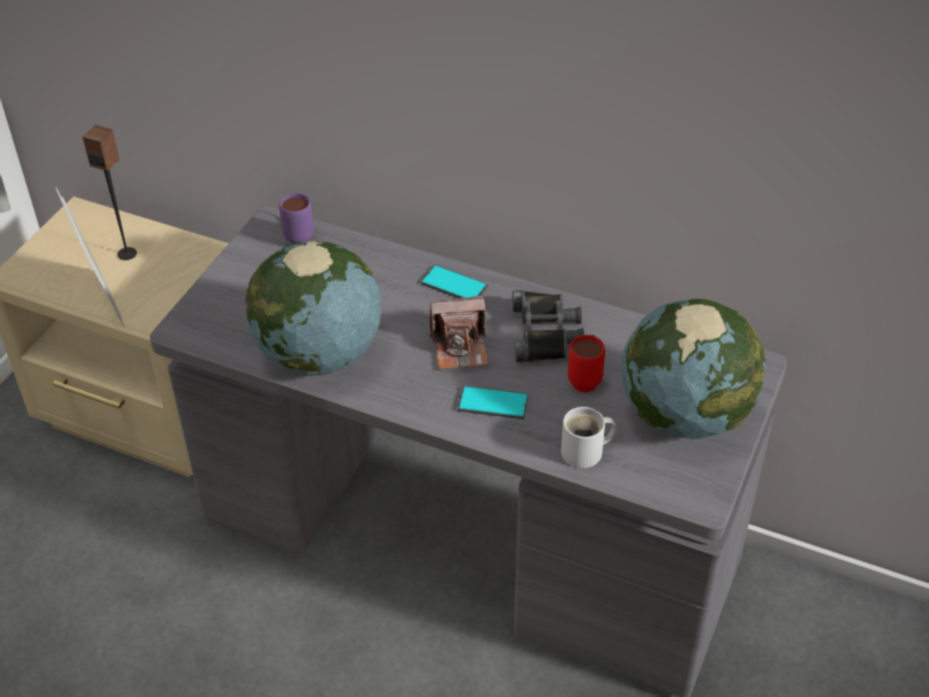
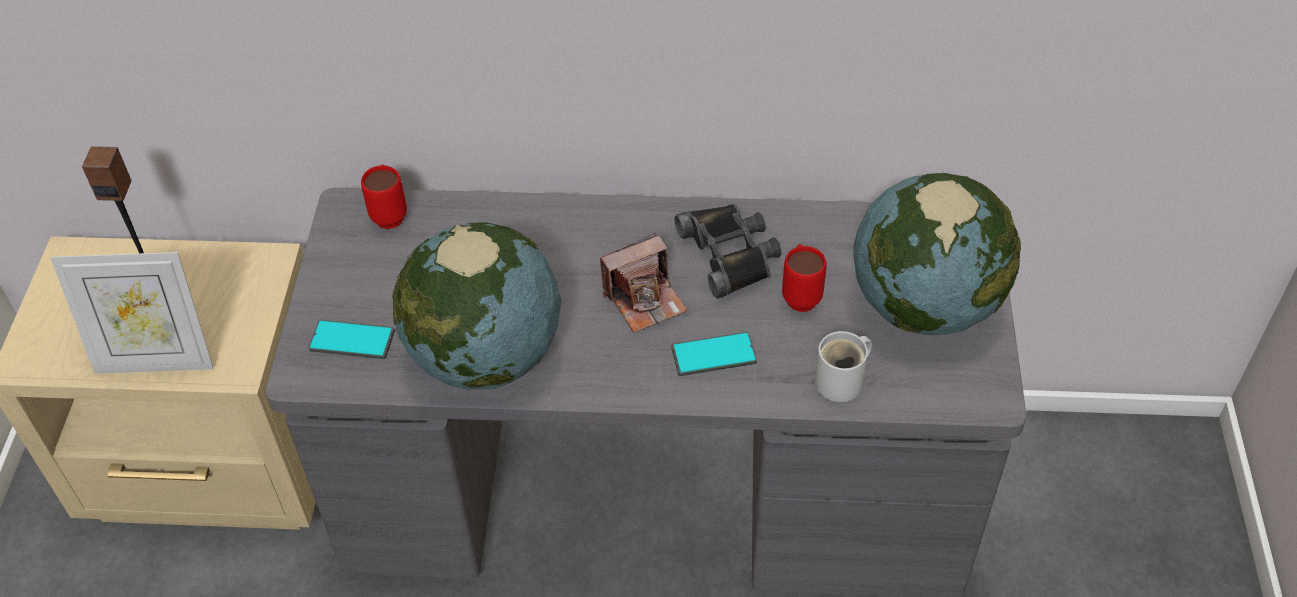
camera: 20 degrees left, 5 degrees up
(102, 301) = (156, 361): picture frame -> picture frame turned 135 degrees clockwise
(301, 235) = (389, 213): purple mug -> red mug
(454, 285) = (599, 225): phone -> phone (352, 340)

